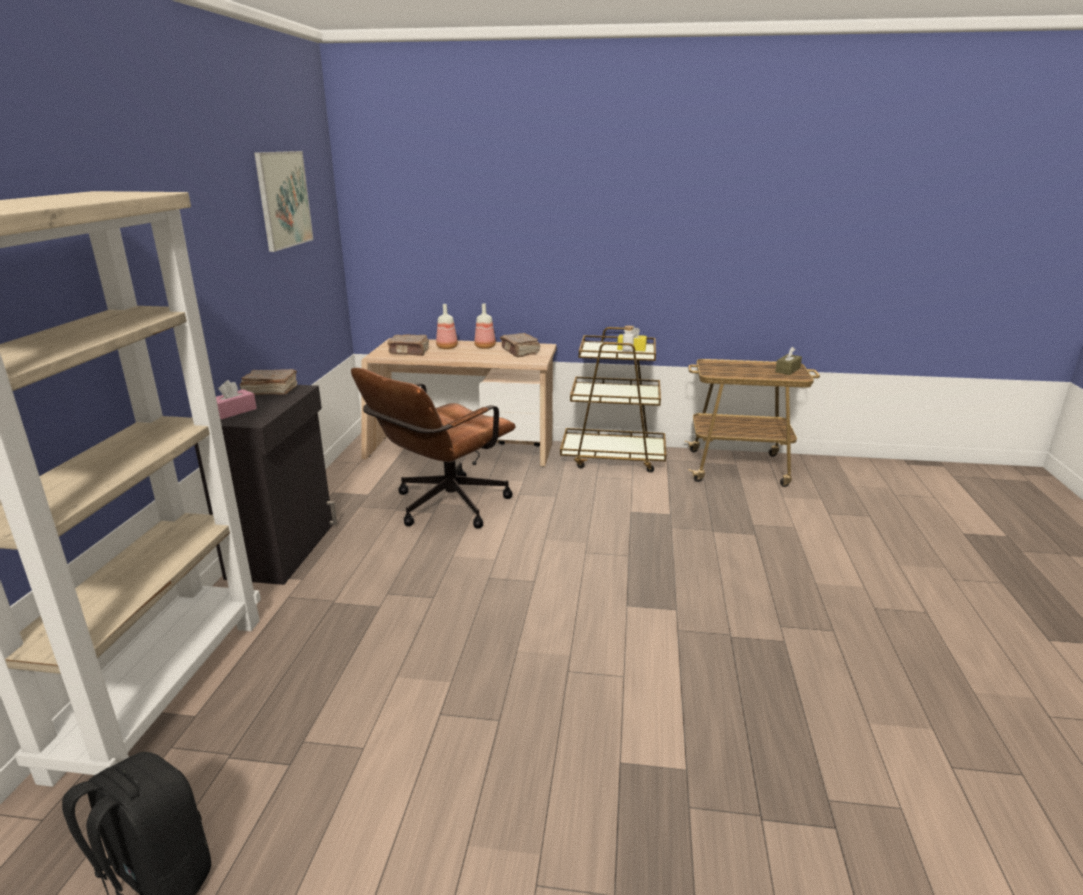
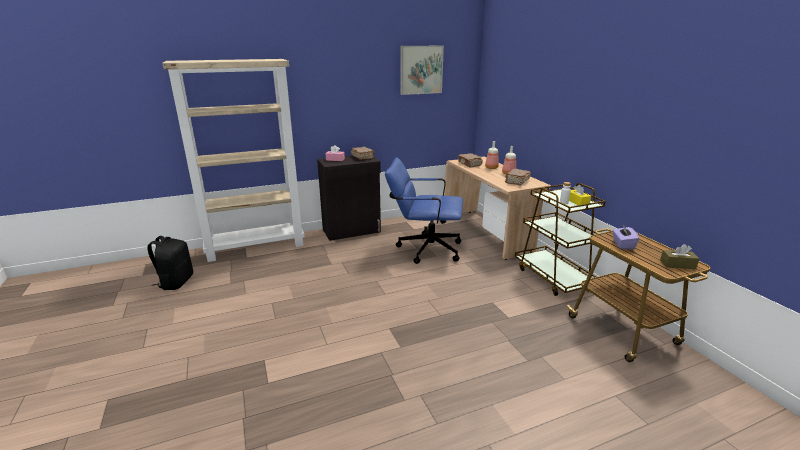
camera: 60 degrees right, 0 degrees up
(443, 508) = (424, 249): brown office chair -> blue office chair
(732, 372) = (622, 244): none -> purple tissue box

